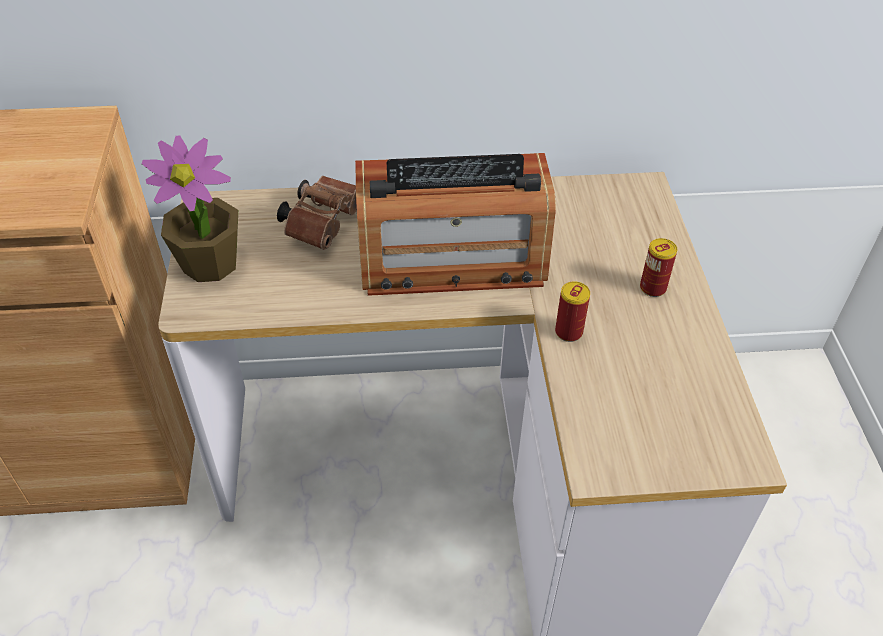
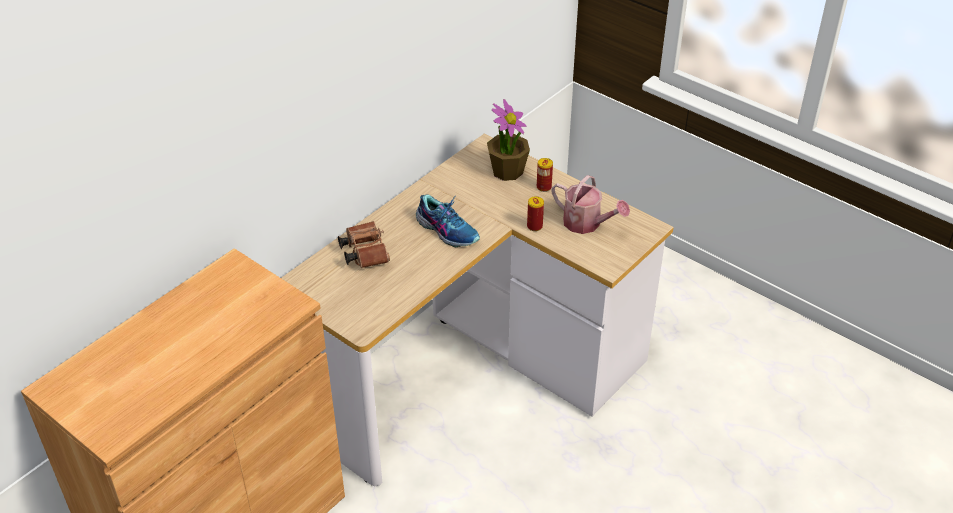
camera: 45 degrees left, 5 degrees down
(210, 263) = (338, 305): potted plant -> potted plant (507, 171)
(452, 260) = (447, 230): radio -> shoe
(648, 380) = (586, 224): none -> watering can

